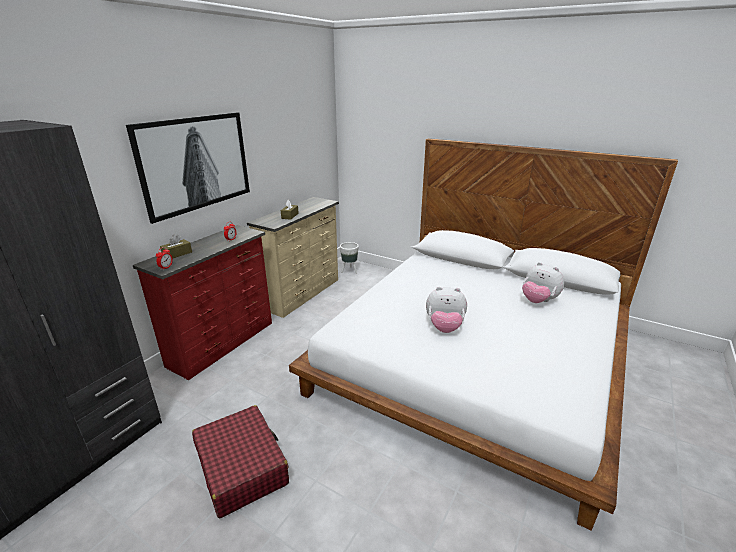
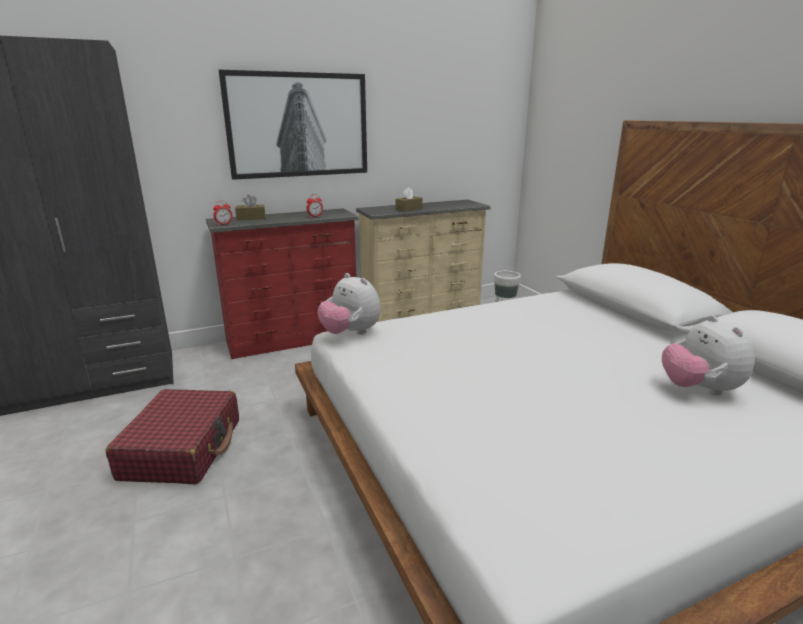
camera: 35 degrees right, 5 degrees down
(444, 327) = (485, 372): plush toy -> plush toy (350, 333)

